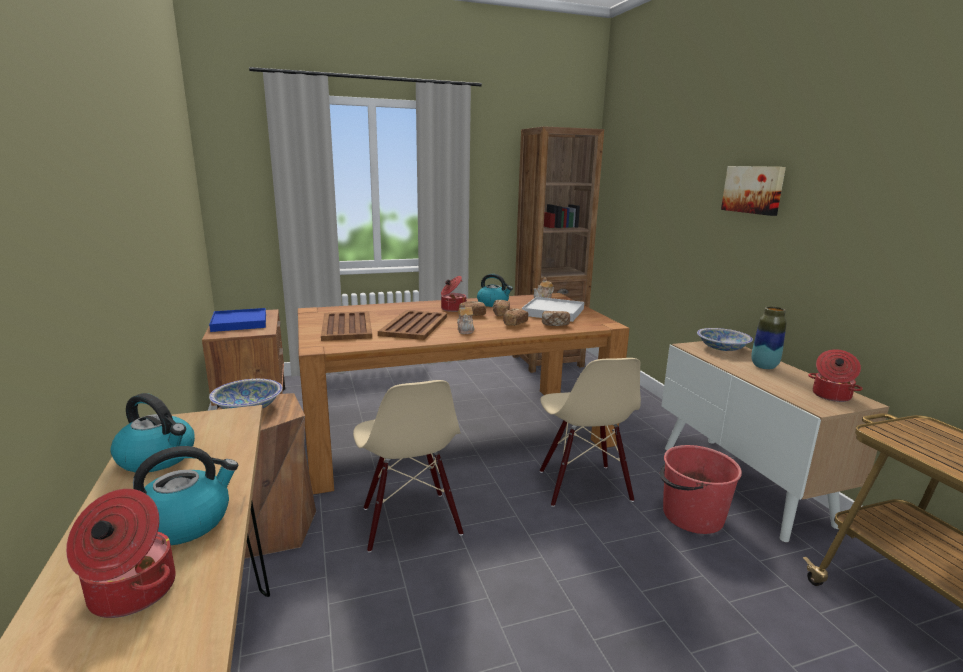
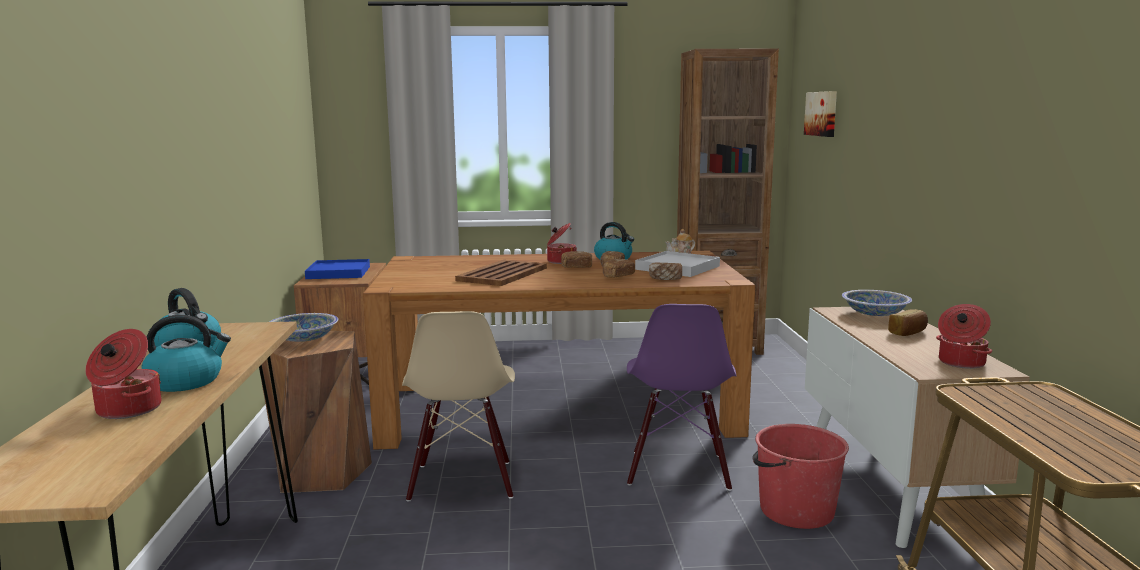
camera: 15 degrees right, 5 degrees down
(347, 326) = (430, 272): brown tray -> none
(465, 330) = (555, 280): teapot -> none
(583, 486) = (678, 470): beige chair -> purple chair
(753, 189) = (919, 114): picture -> picture (822, 113)
(764, 366) = (908, 333): vase -> bread

